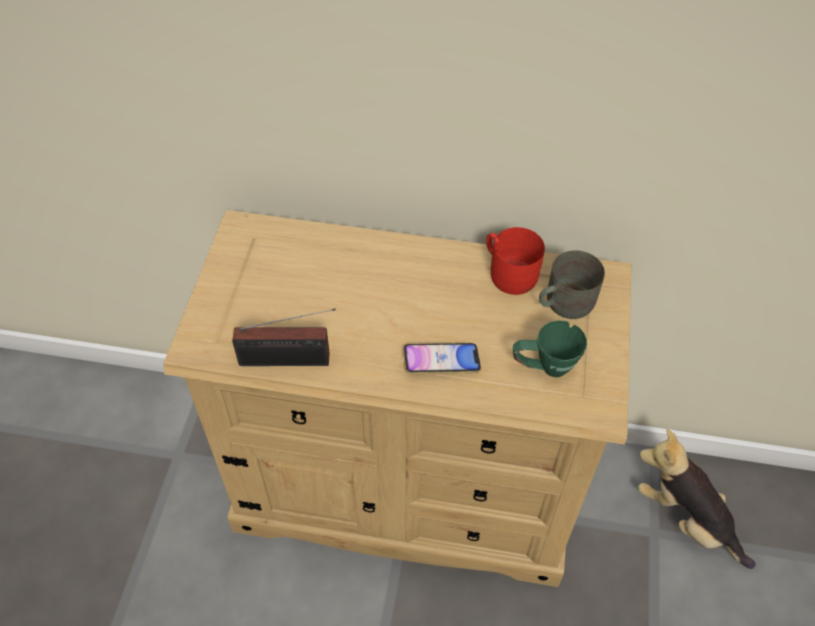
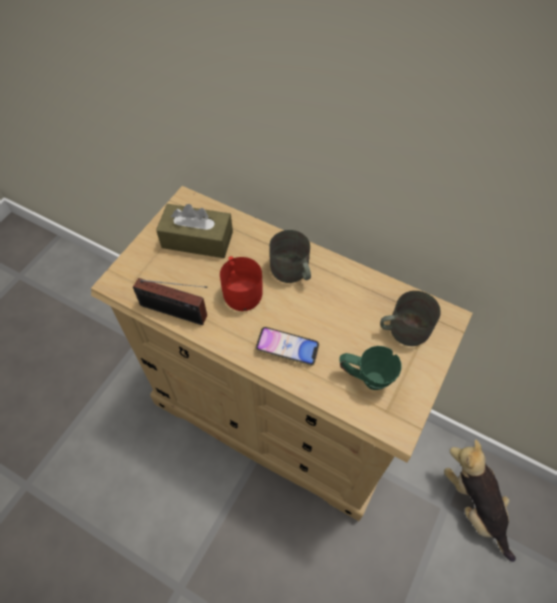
camera: 20 degrees right, 5 degrees up
(276, 269) = (197, 240): none -> brown tissue box
(409, 275) = (292, 272): none -> grey mug
(509, 272) = (369, 291): red mug -> red mug (241, 290)

